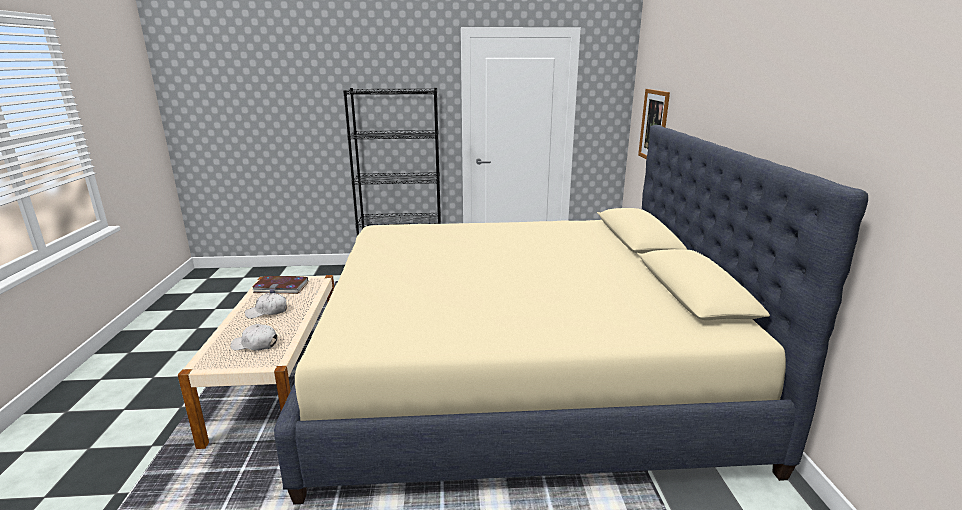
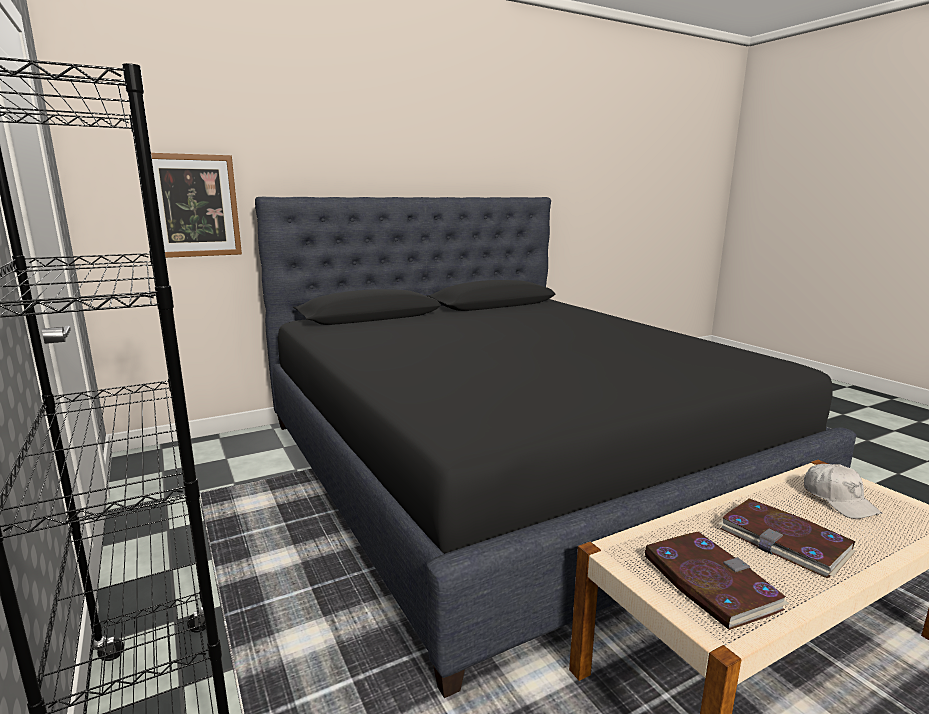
camera: 115 degrees left, 5 degrees down
(267, 312) = (784, 541): white cap -> book
(520, 371) = (509, 467): beige bed -> black bed

